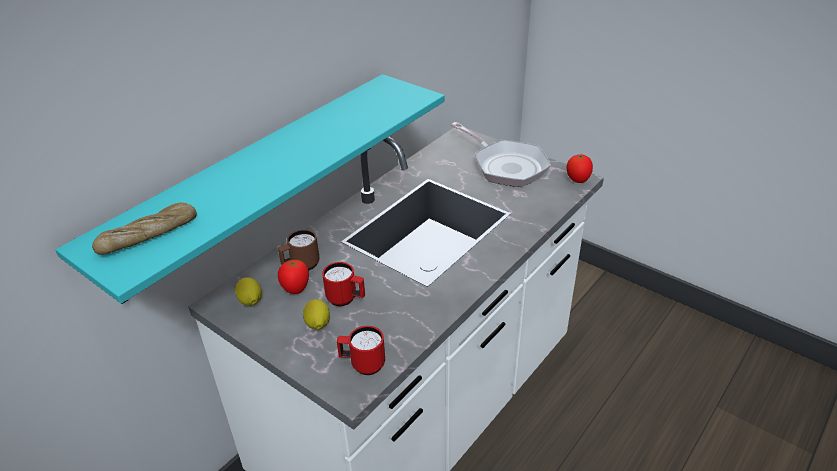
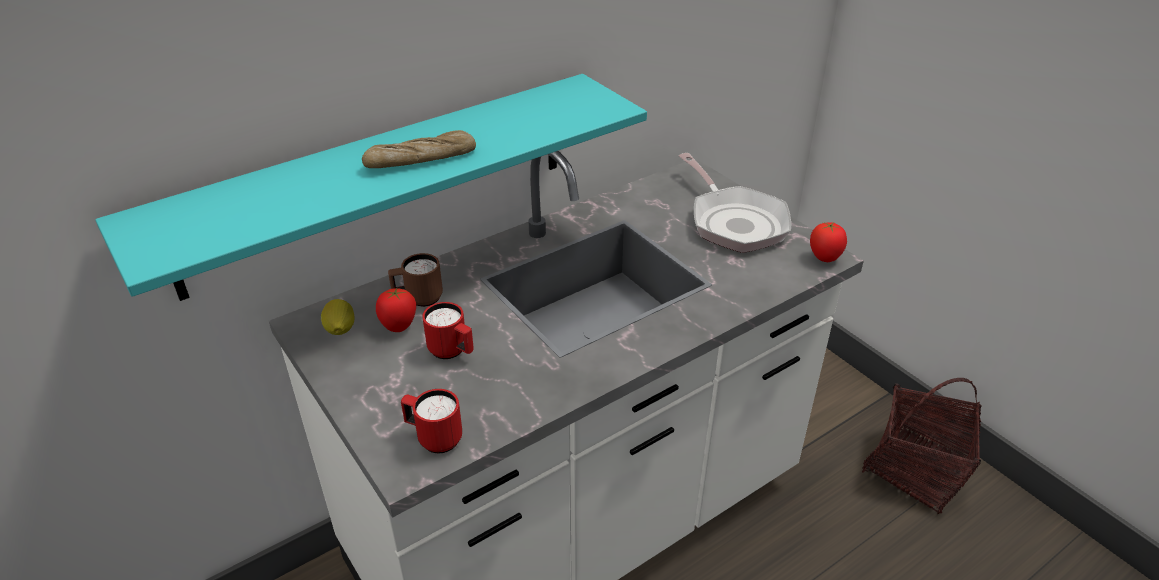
camera: 15 degrees right, 0 degrees up
(148, 235) = (200, 222): bread -> bread (421, 160)
(317, 324) = (404, 375): lemon -> none
(641, 319) = (917, 470): none -> basket

